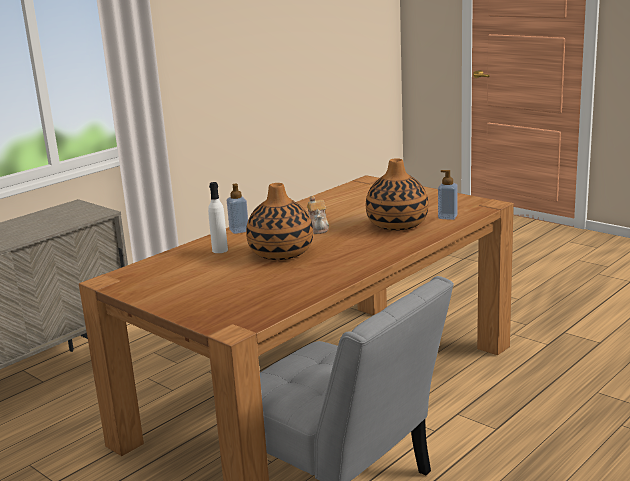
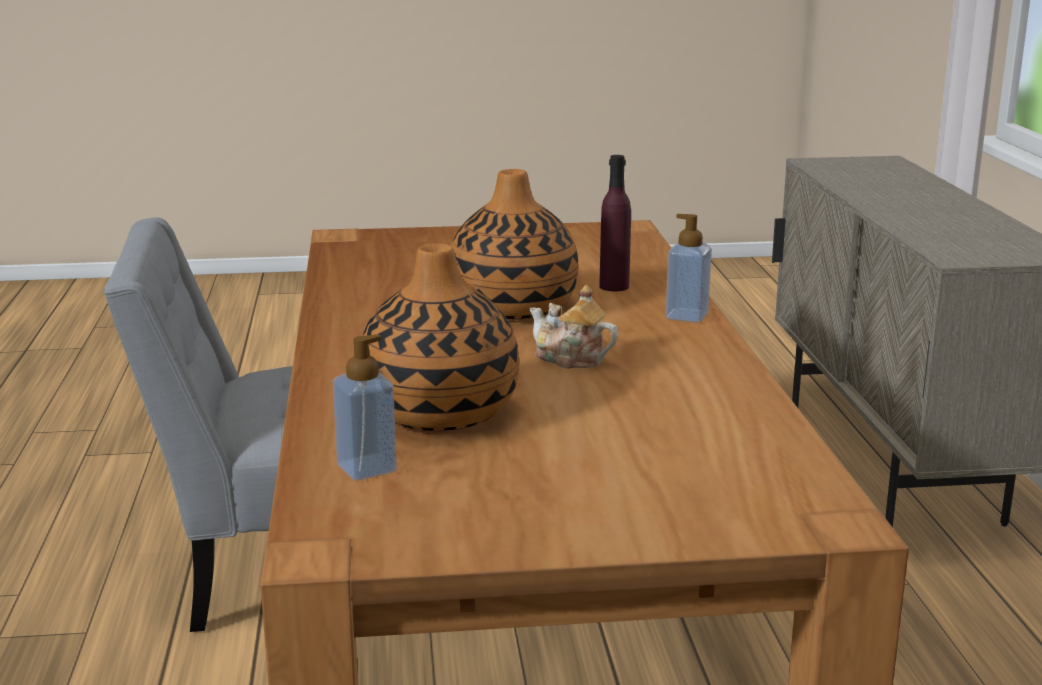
camera: 130 degrees right, 0 degrees up
(220, 250) = (614, 286): white bottle -> purple bottle

